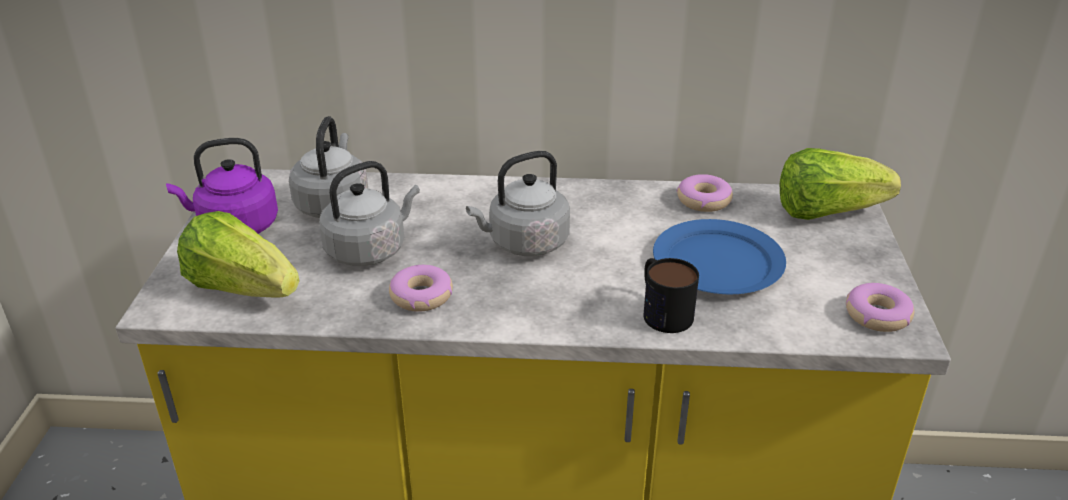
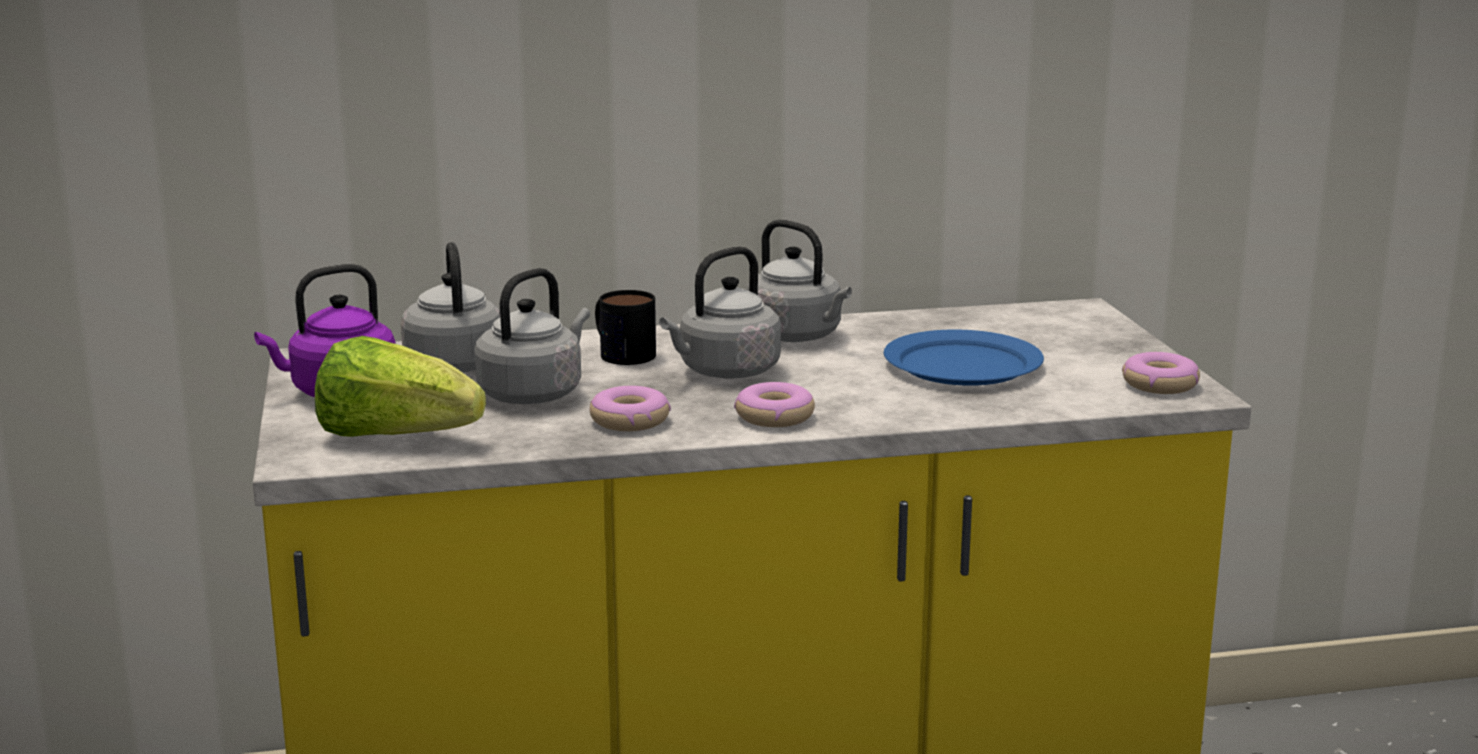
camera: 15 degrees left, 15 degrees down
(602, 206) = (798, 336): none -> grey kettle
(662, 310) = (922, 403): mug -> mug (620, 352)
(704, 200) = (916, 323): donut -> donut (775, 416)
(826, 211) = (1062, 319): lettuce -> none

